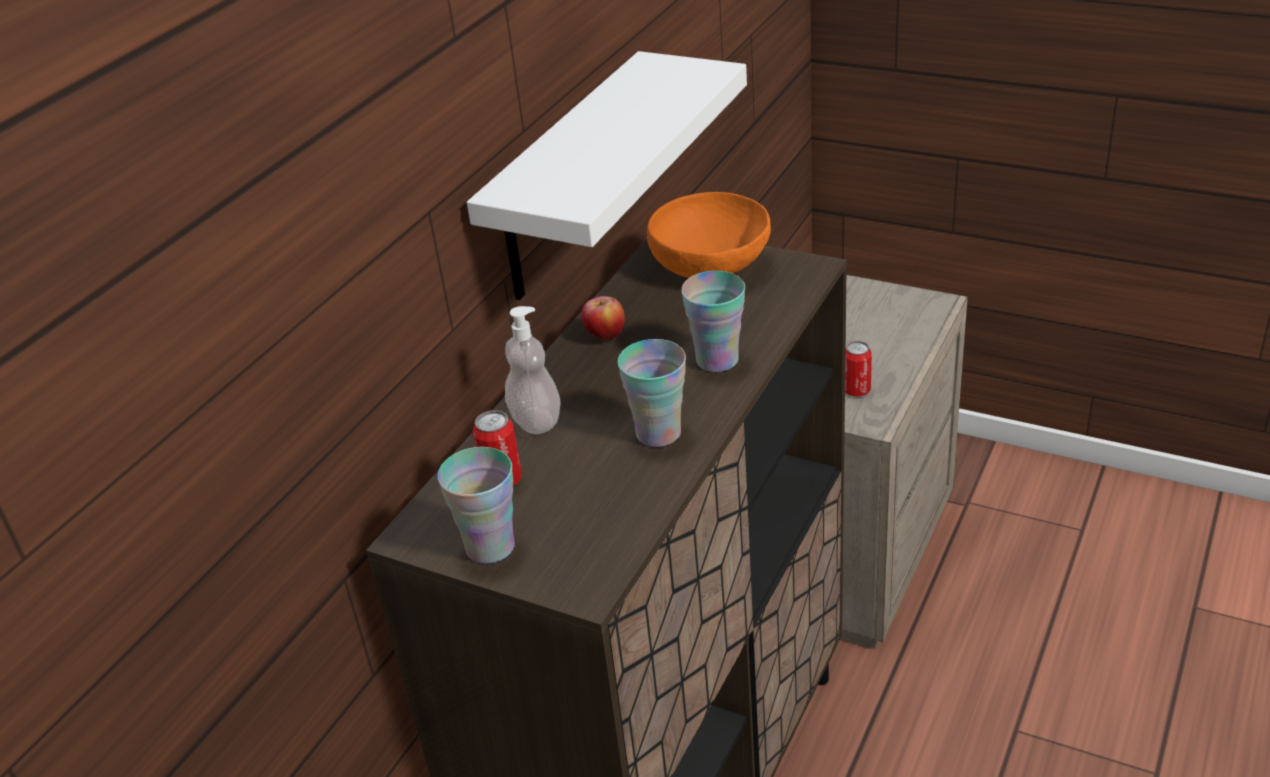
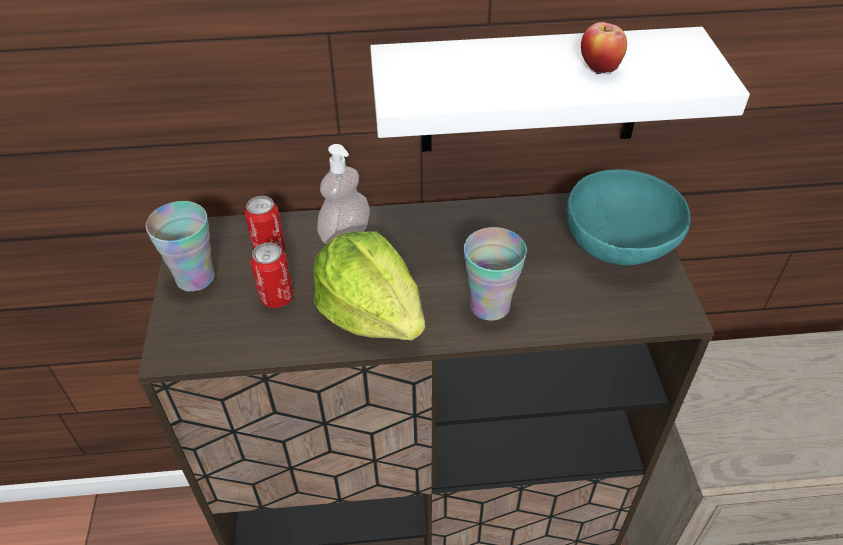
camera: 55 degrees right, 10 degrees up
(605, 337) = (471, 225): apple -> apple (599, 69)
(658, 433) = (371, 311): cup -> lettuce
(712, 265) = (620, 244): orange bowl -> turquoise bowl
(856, 390) = (746, 440): can -> can (277, 298)

